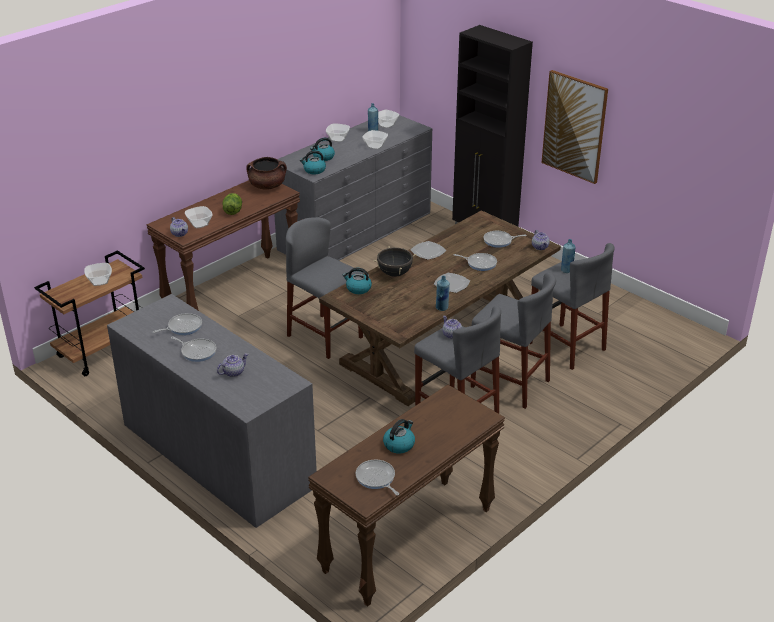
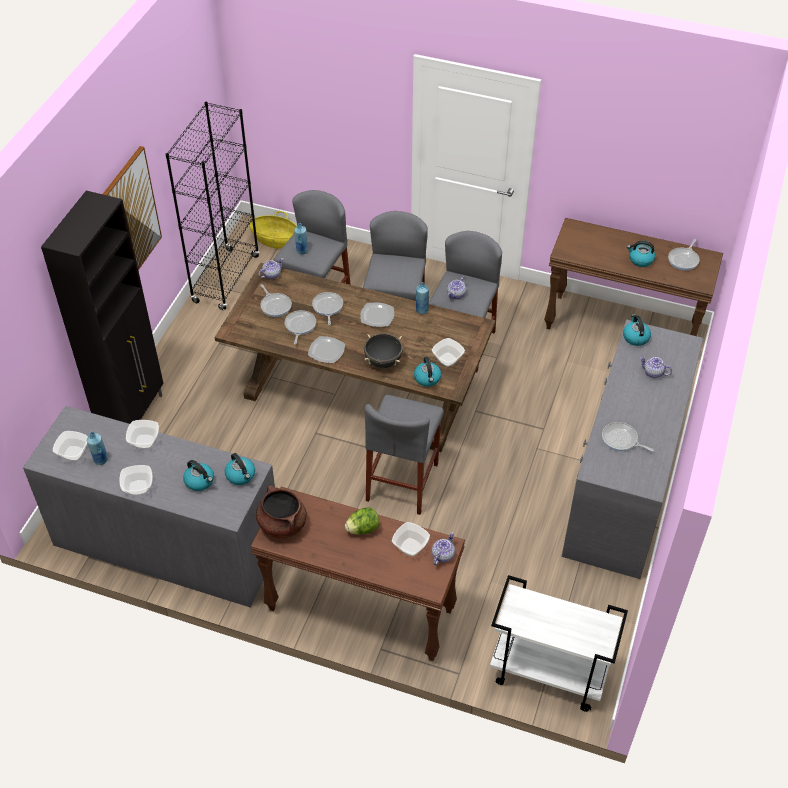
camera: 115 degrees left, 15 degrees up
(99, 281) = (549, 617): bowl -> bowl (447, 360)
(103, 350) = (547, 673): brown cart -> white cart
(197, 351) = (646, 411): frying pan -> frying pan (300, 326)
(284, 379) = (635, 337): none -> kettle
(626, 306) = (226, 279): none -> black bookcase
(672, 344) = (275, 240): none -> basket

